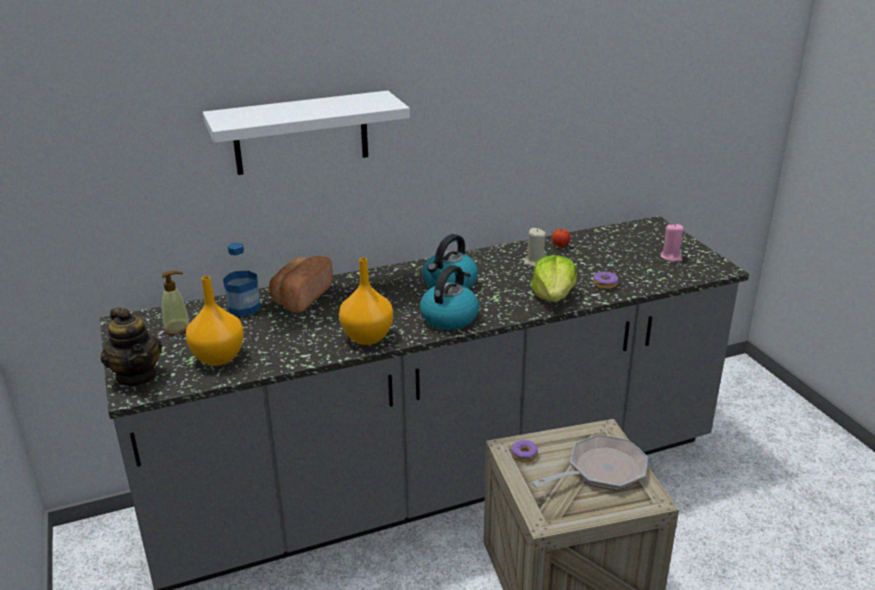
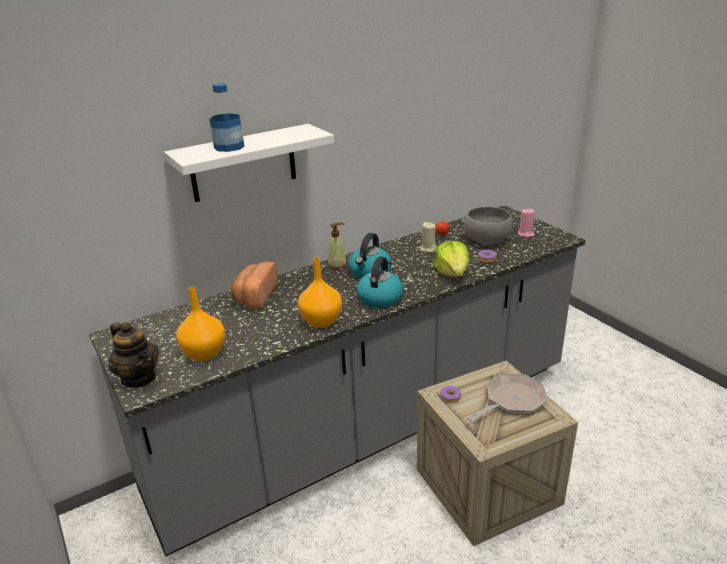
camera: 10 degrees left, 0 degrees up
(177, 328) = (160, 334): soap dispenser -> soap dispenser (337, 264)
(244, 307) = (211, 310): bottle -> bottle (229, 147)
(615, 260) = (486, 240): none -> grey bowl

